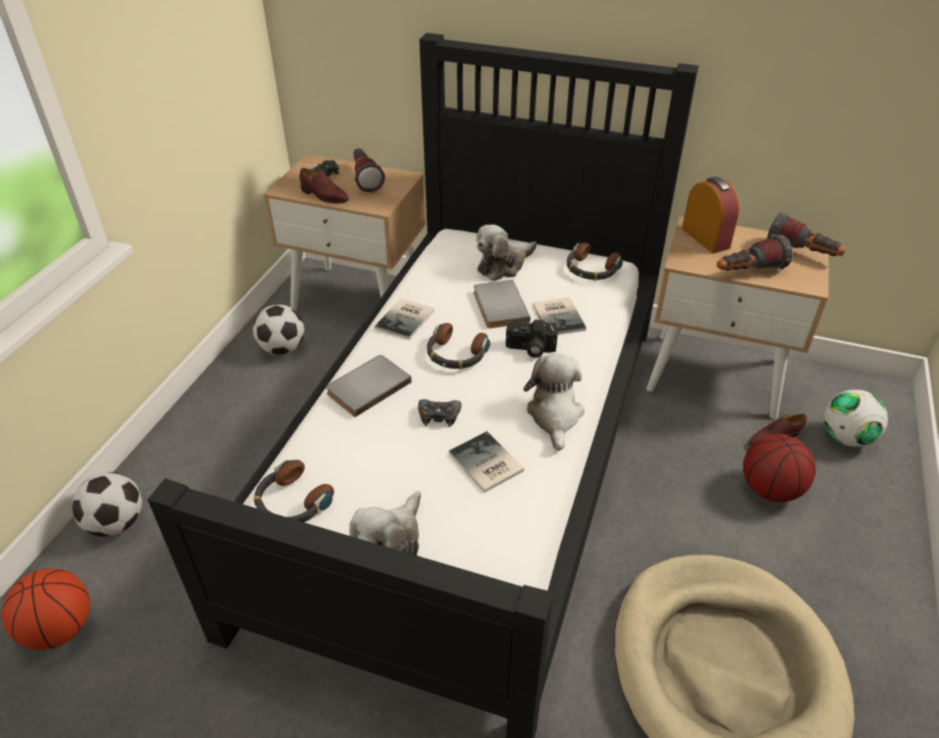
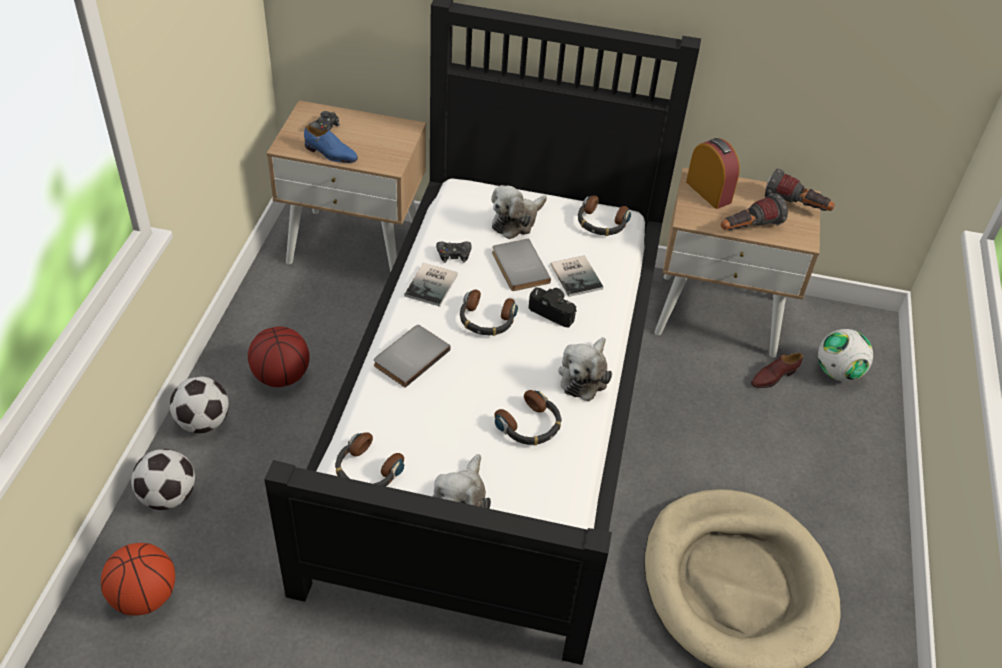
camera: 10 degrees left, 5 degrees up
(282, 348) = (288, 306): football -> football (203, 422)
(324, 196) = (330, 153): brown shoe -> blue shoe
(365, 179) = (368, 131): flashlight -> none
(439, 416) = (481, 382): black game controller -> black game controller (454, 254)
(485, 464) = (530, 425): book -> headphones
(530, 349) = (554, 311): camera -> camera turned 150 degrees counterclockwise
(555, 415) = (584, 376): plush toy -> plush toy turned 150 degrees counterclockwise
(770, 489) = (771, 425): basketball -> basketball (281, 376)

